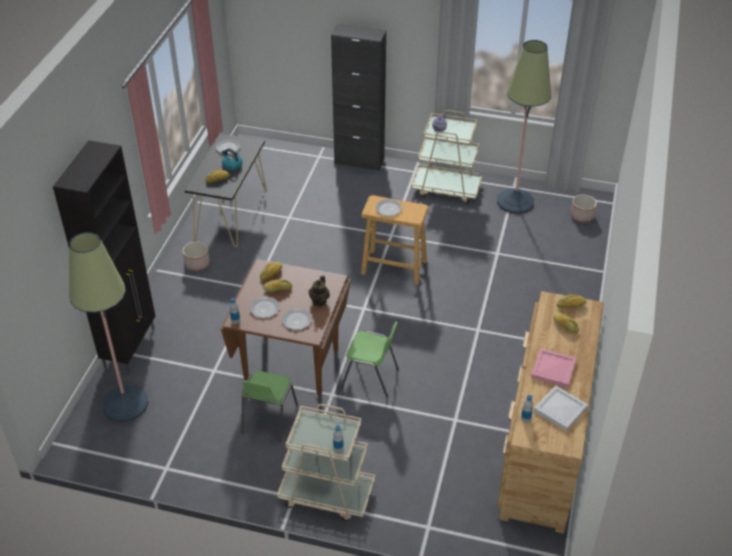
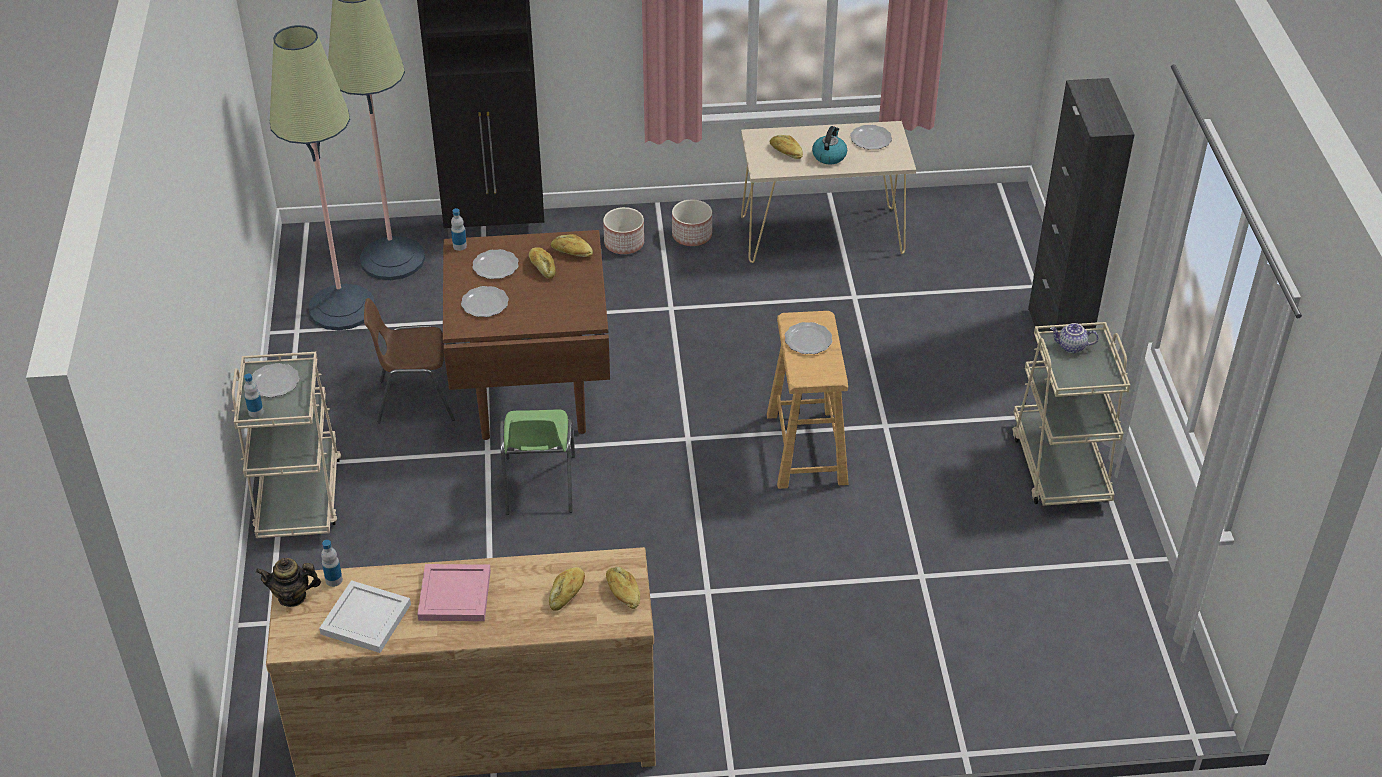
camera: 70 degrees right, 0 degrees up
(231, 214) = (822, 235): black console table -> beige console table
(268, 419) = (416, 399): green chair -> brown chair
(314, 433) = (275, 382): none -> plate
(319, 301) = (536, 315): teapot -> teapot (292, 596)
(515, 201) = (1089, 571): floor lamp -> floor lamp (342, 308)
(582, 216) = (1114, 684): planter -> planter (624, 244)

